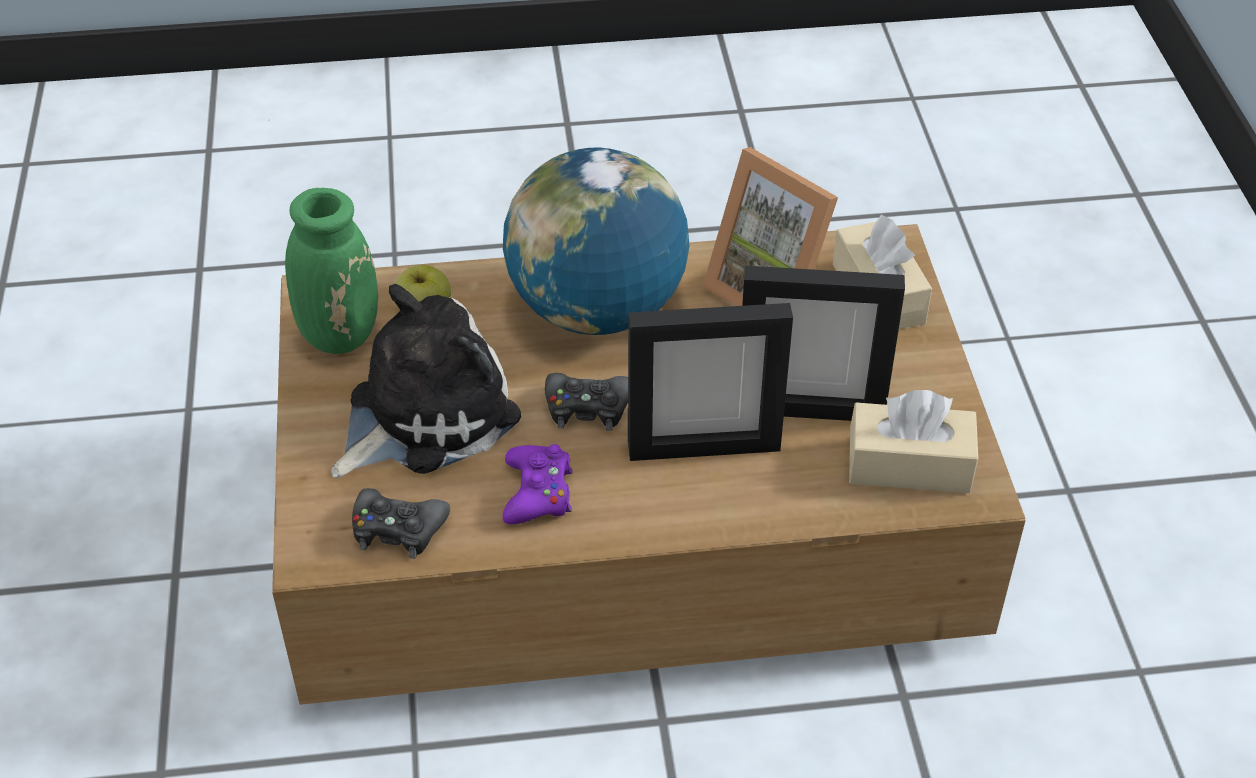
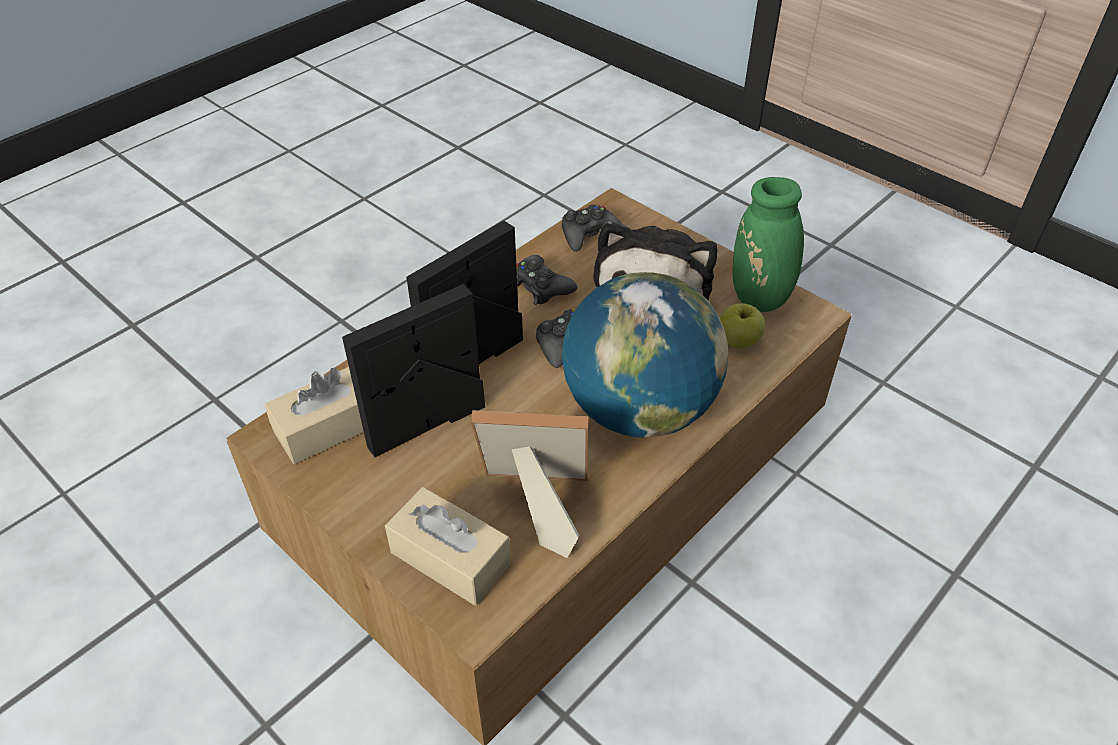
camera: 140 degrees right, 0 degrees up
(538, 493) = (541, 287): purple game controller -> black game controller

